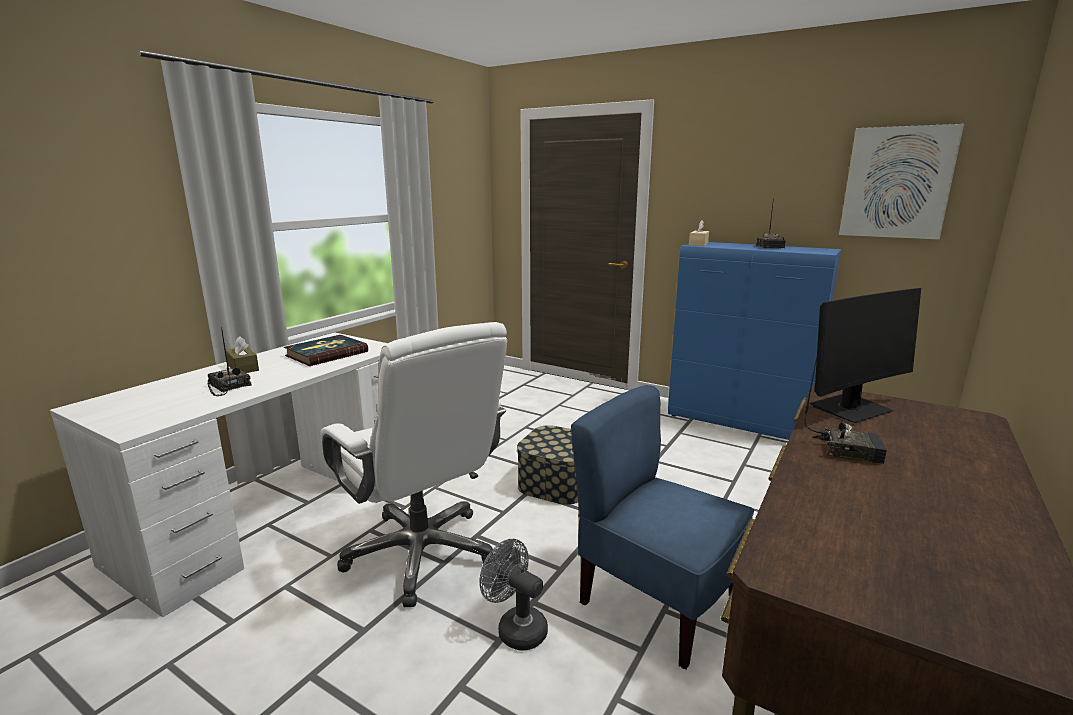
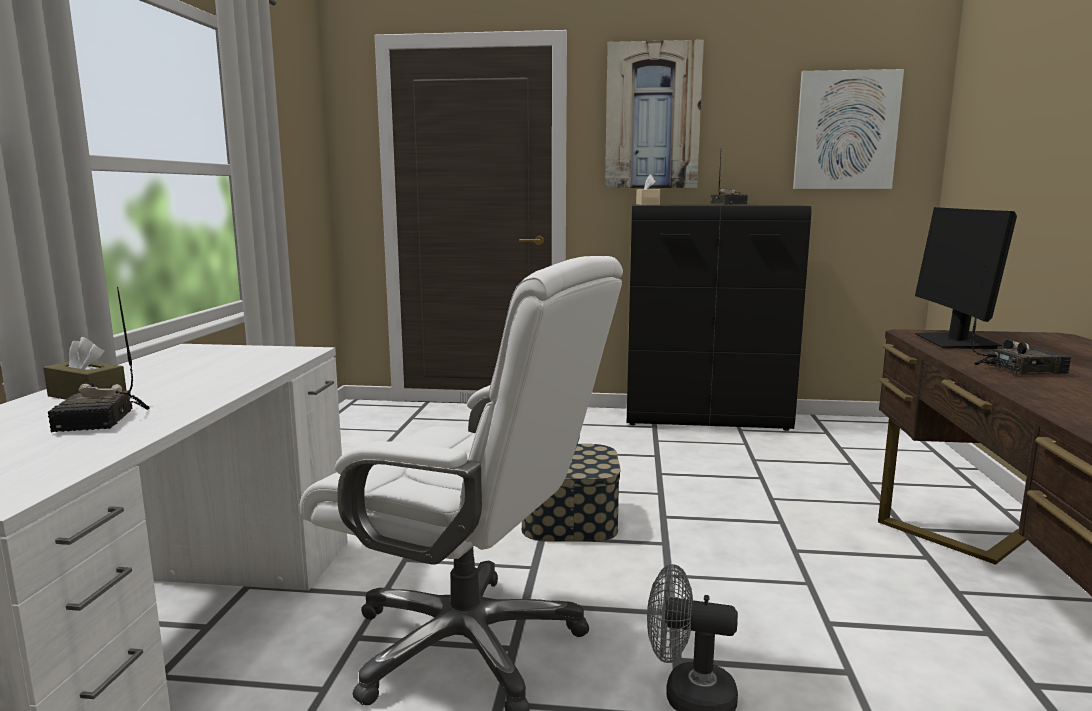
camera: 25 degrees left, 5 degrees down
(227, 387) = (103, 420): radio -> radio turned 120 degrees counterclockwise
(326, 353) = (217, 365): book -> none
(657, 602) = (812, 617): blue chair -> none
(718, 169) = (652, 116): none -> picture
(739, 422) = (707, 420): blue cabinet -> black cabinet
(851, 409) = (955, 342): monitor -> monitor turned 150 degrees clockwise

